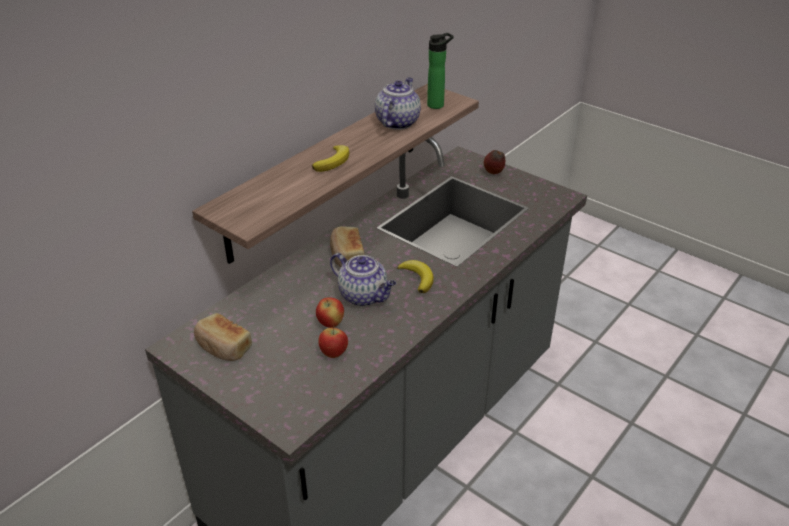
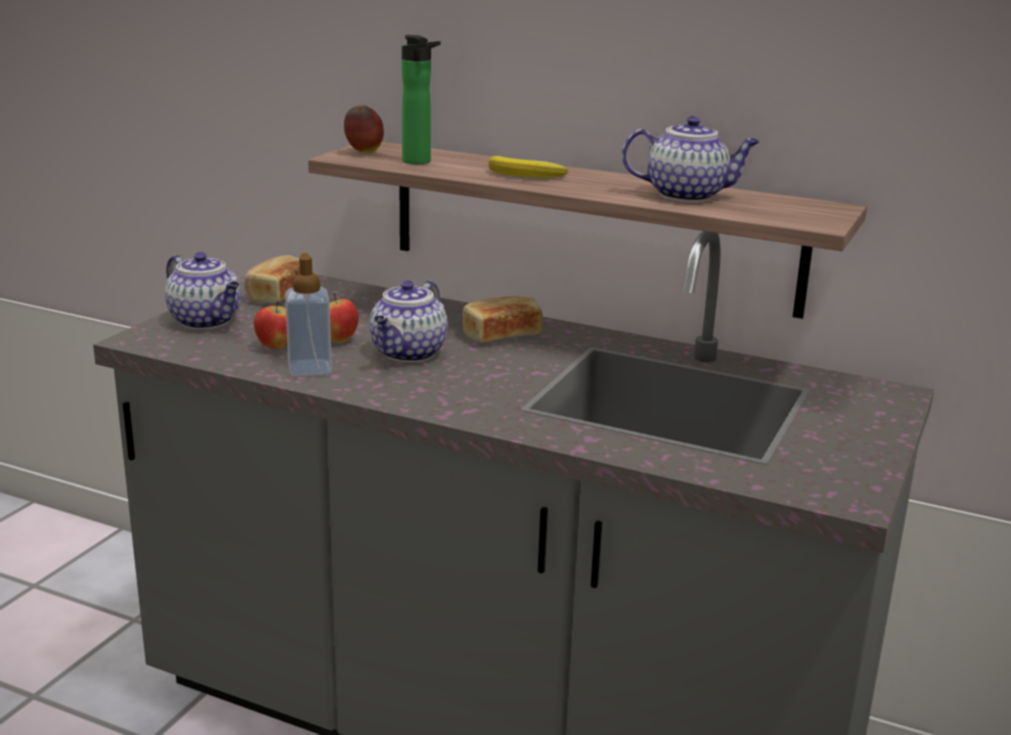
camera: 75 degrees right, 15 degrees down
(266, 387) = (207, 321): none -> teapot
(376, 340) = (309, 368): none -> soap dispenser
(418, 278) = (471, 383): banana -> none
(437, 104) = (785, 212): bottle -> bottle (419, 162)
(494, 173) = (864, 425): apple -> apple (363, 153)

